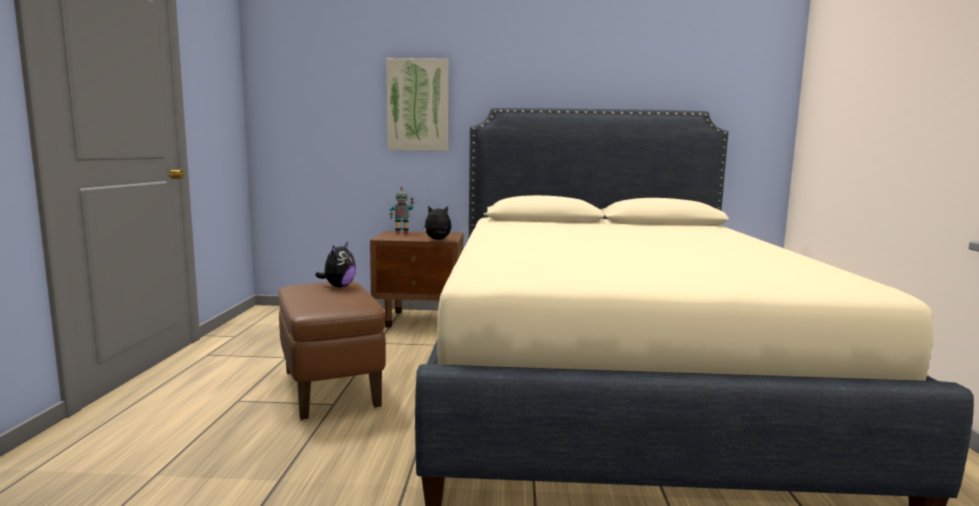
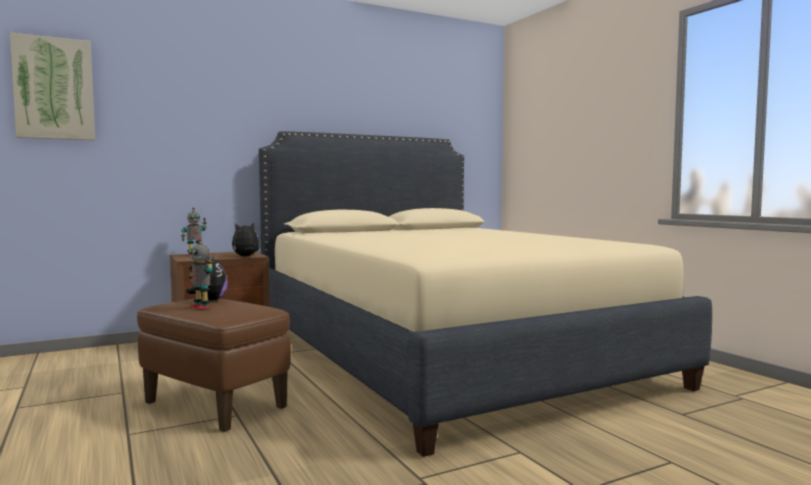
camera: 30 degrees left, 5 degrees down
(314, 294) = (201, 307): none -> toy robot
(418, 105) = (201, 126): picture -> picture (54, 89)

